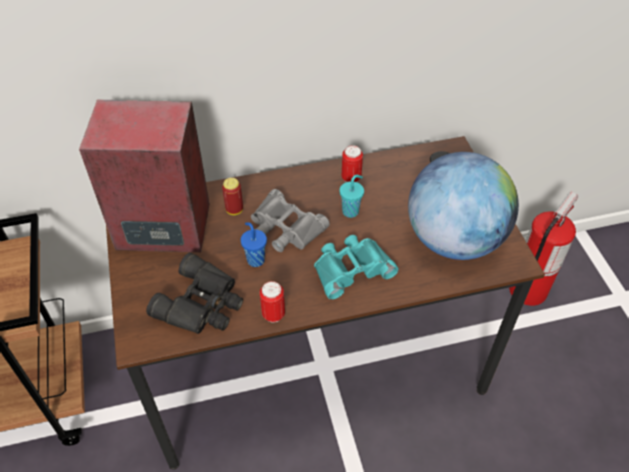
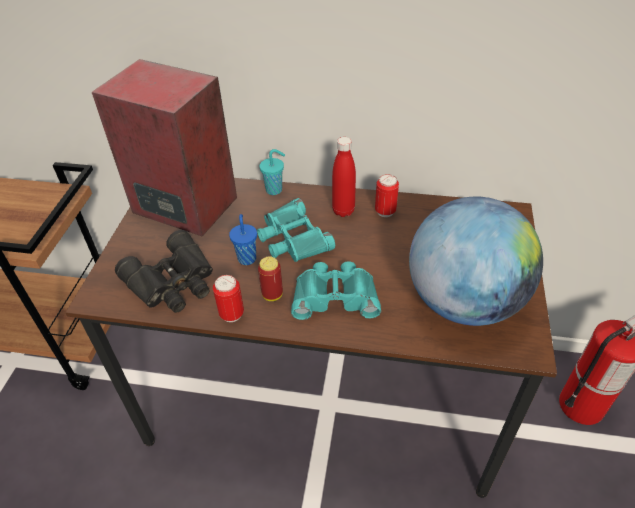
camera: 25 degrees right, 5 degrees down
(234, 210) = (256, 209): can -> can (272, 295)
(285, 228) = (292, 238): grey binoculars -> turquoise binoculars
(314, 188) = (343, 211): none -> red bottle
(351, 211) = (367, 241): turquoise cup -> turquoise cup (275, 190)

